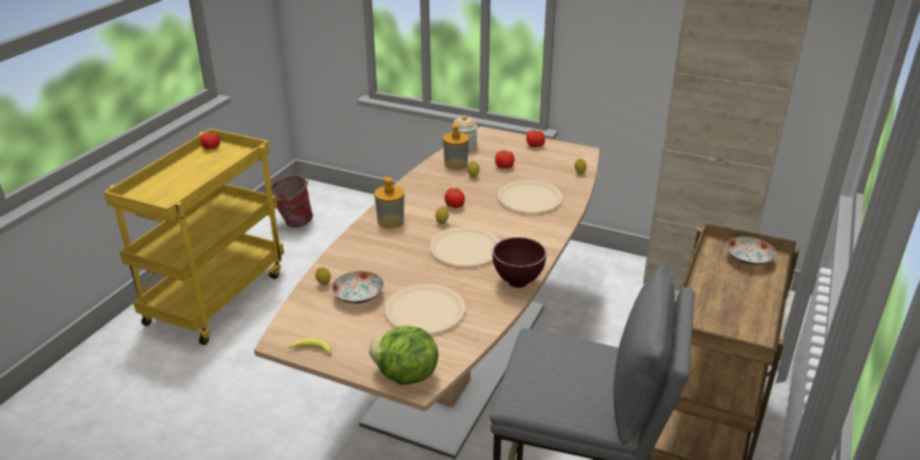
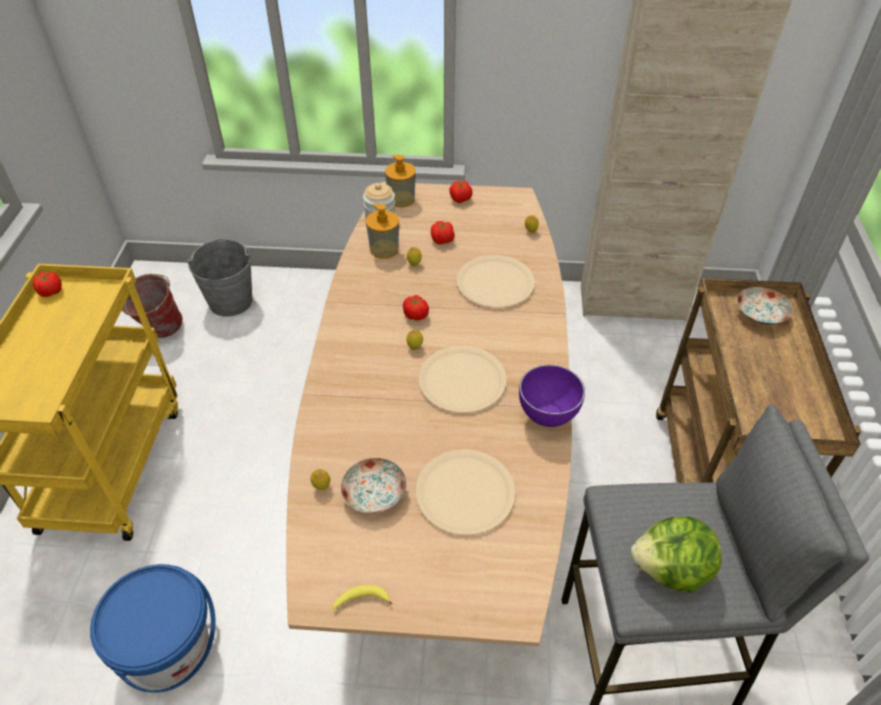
camera: 20 degrees left, 15 degrees up
(196, 418) = (169, 648): none -> blue bucket
(354, 215) = (230, 301): none -> grey bucket
(390, 221) = (352, 361): soap dispenser -> soap dispenser (401, 199)
(405, 376) = (494, 604): lettuce -> lettuce (671, 570)
(518, 282) = (546, 417): brown bowl -> purple bowl

